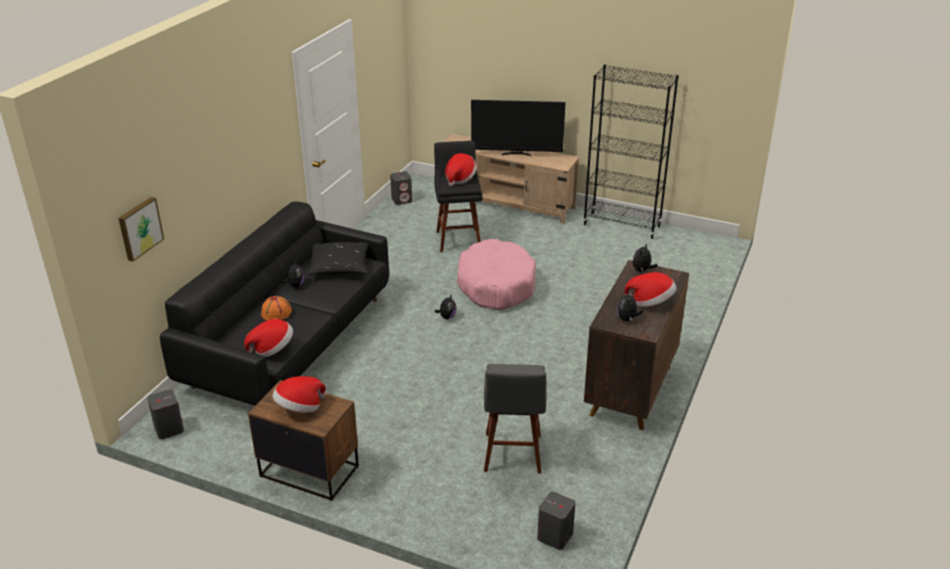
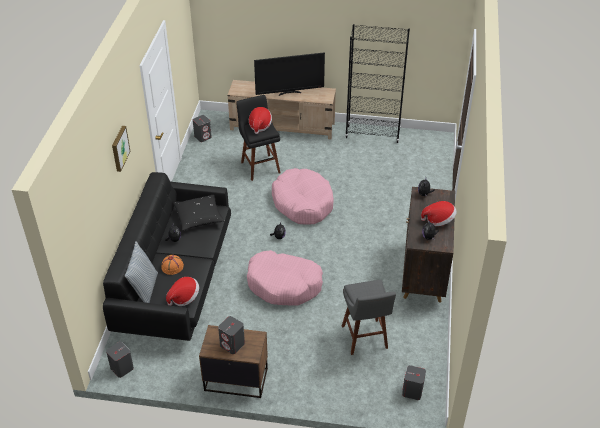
camera: 15 degrees left, 10 degrees up
(139, 228) = (86, 239): picture -> picture (119, 148)
(228, 331) = (144, 289): none -> pillow
(299, 408) = (232, 344): hat -> grey speaker
(429, 371) = (284, 284): none -> pink dog bed

